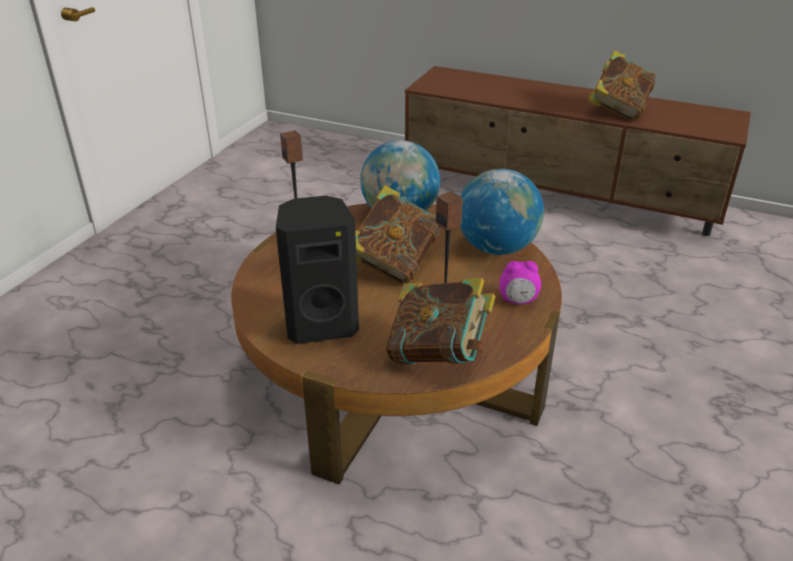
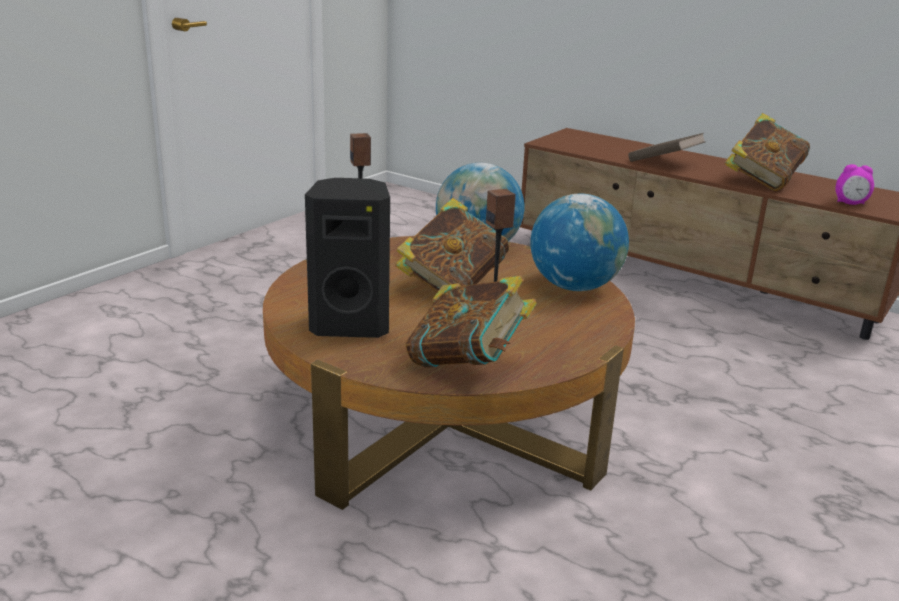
camera: 10 degrees right, 10 degrees down
(518, 301) = (578, 333): alarm clock -> alarm clock (850, 203)
(531, 100) = (664, 163): none -> brown book

